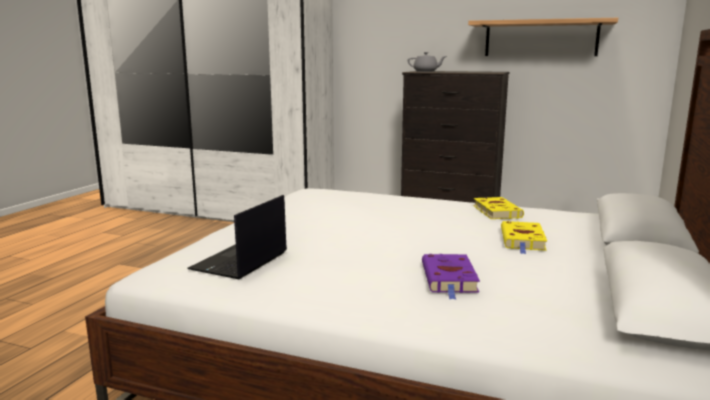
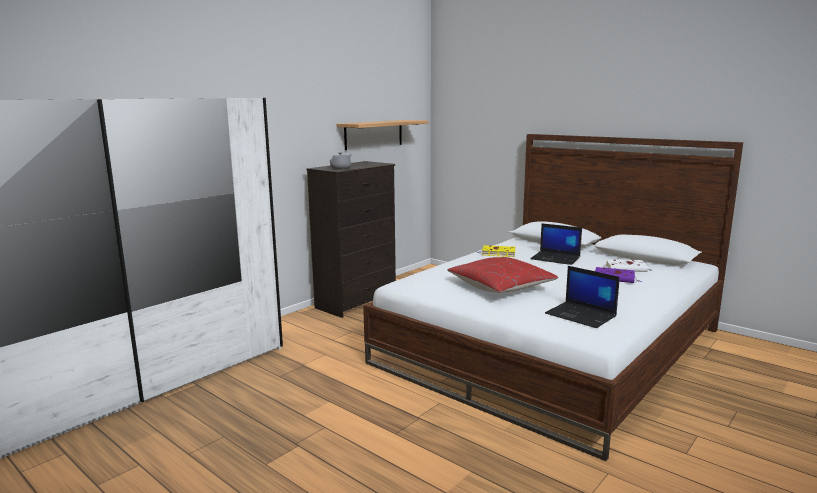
camera: 70 degrees left, 0 degrees up
(334, 222) = (500, 287): none -> red pillow
(523, 240) = (556, 258): yellow book -> laptop
(529, 288) = (627, 268): none -> white book

